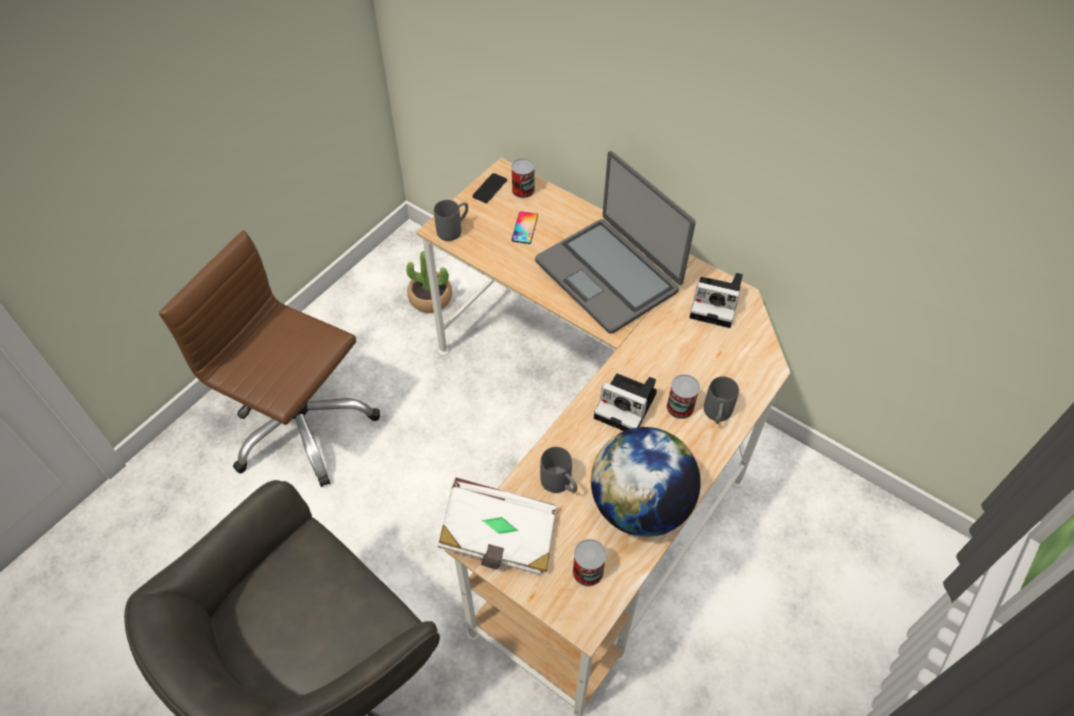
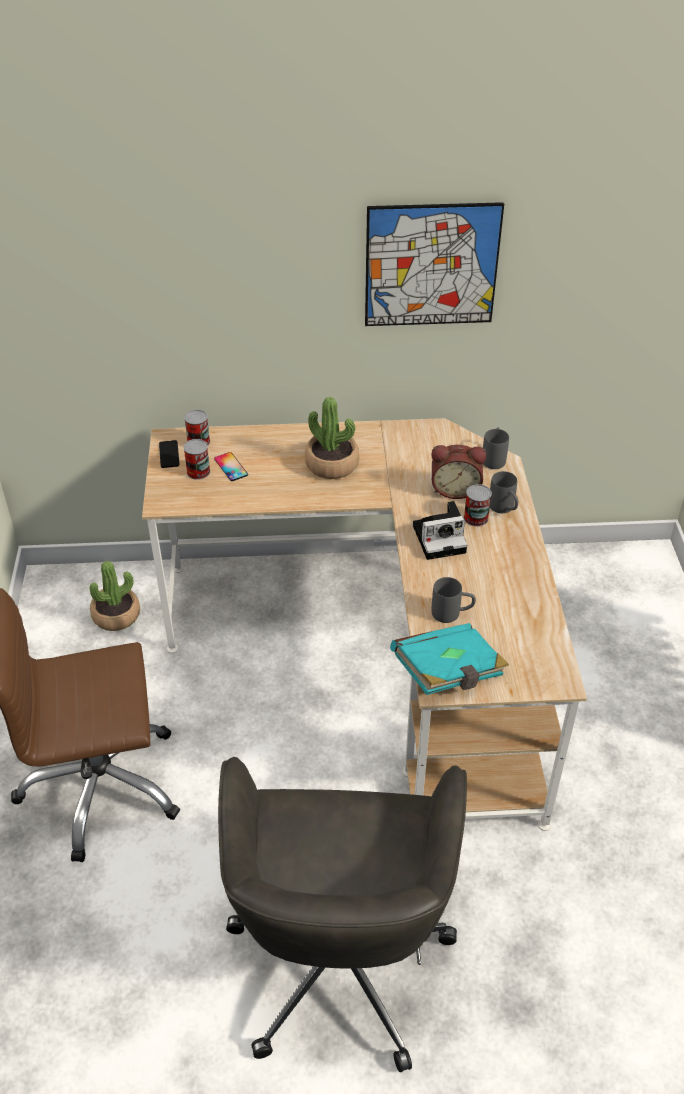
camera: 40 degrees left, 10 degrees down
(454, 229) = (173, 498): grey mug -> grey mug (494, 458)
(499, 538) = (449, 673): white book -> turquoise book
(588, 571) = (529, 651): can -> can (198, 472)
(608, 275) = (332, 464): laptop -> potted plant
(640, 505) = (517, 592): globe -> none
(692, 366) = (455, 489): none -> alarm clock
(717, 304) = (428, 441): camera -> none
(782, 126) = (431, 265): none -> picture

